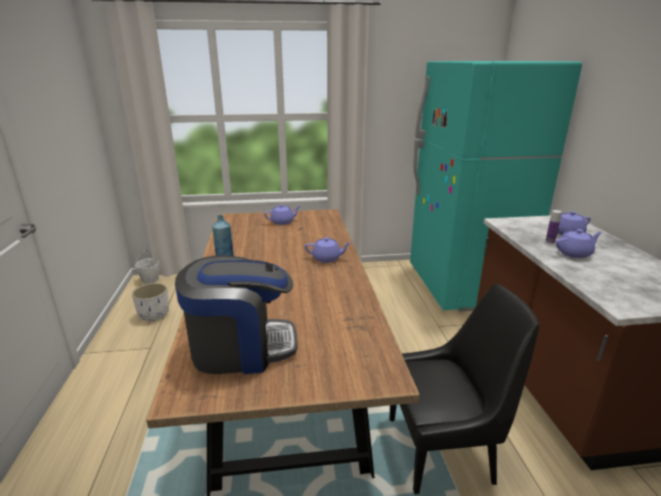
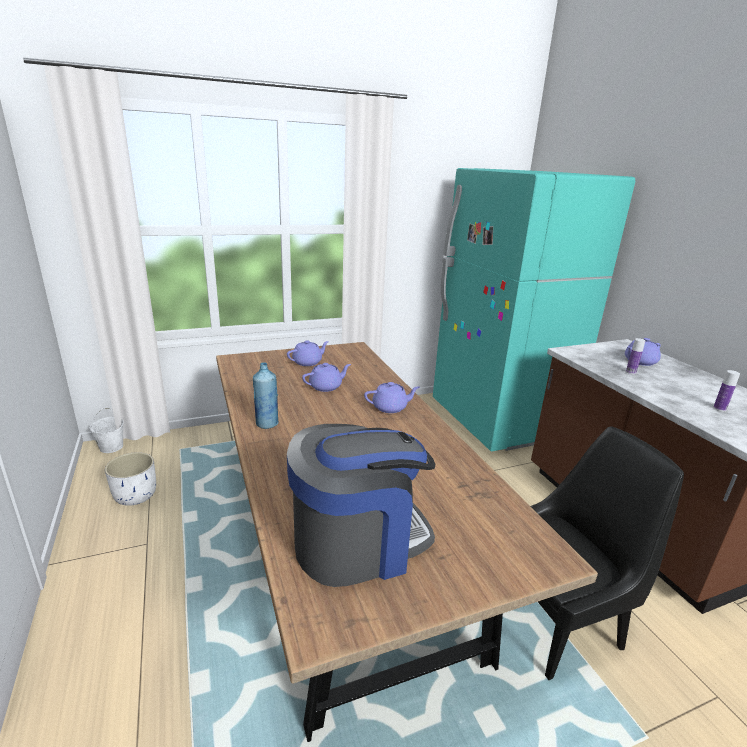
camera: 15 degrees left, 0 degrees up
(574, 253) = (663, 384): purple teapot -> purple teapot (326, 386)
(617, 277) = (719, 408): none -> bottle

